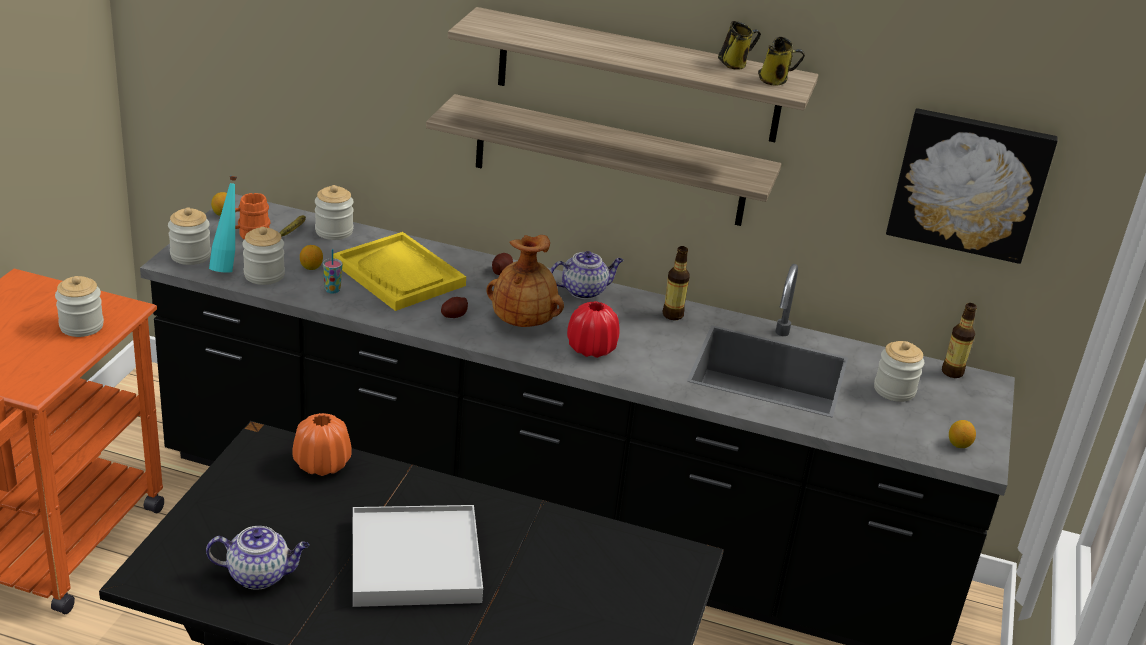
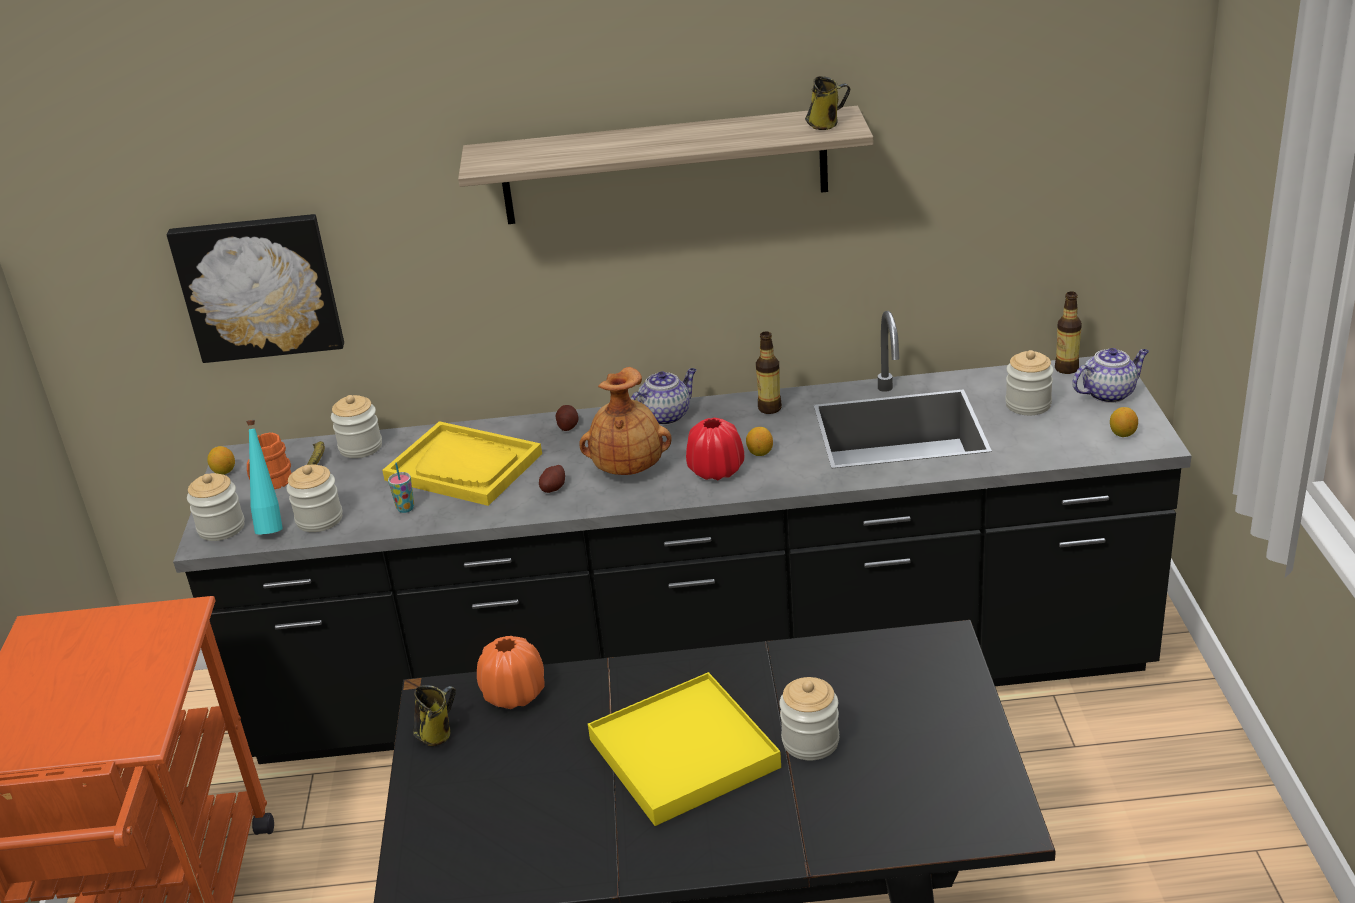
camera: 15 degrees left, 0 degrees up
(81, 326) = (146, 649): jar -> jar (810, 741)
(260, 575) = (534, 834): teapot -> teapot (1109, 393)
(311, 267) = (364, 493): lemon -> lemon (760, 453)
(415, 561) = (683, 754): white tray -> yellow tray
(609, 161) = (653, 268): shelf -> none
(734, 64) = (772, 121): mug -> mug (436, 733)
(969, 183) = (1035, 171): picture -> picture (259, 286)

